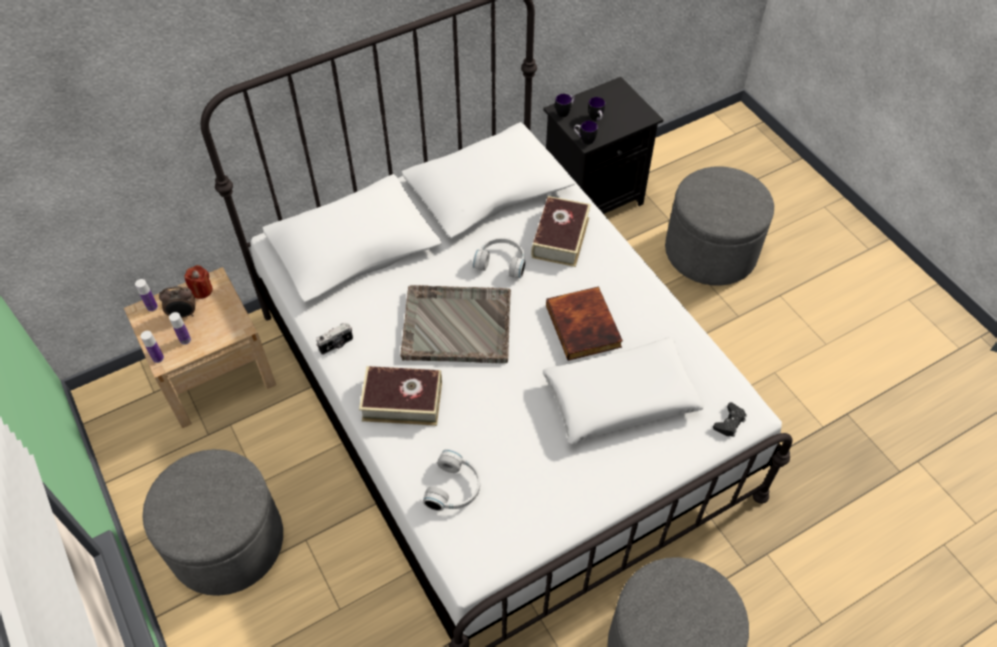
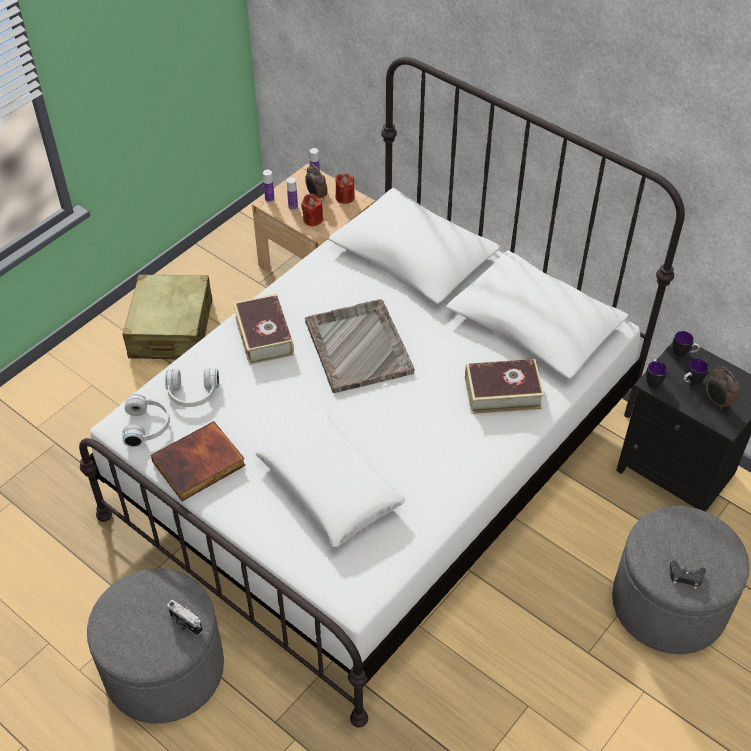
camera: 70 degrees right, 5 degrees down
(217, 328) = (313, 219): none -> red candle
(227, 541) = (171, 329): grey ottoman -> beige suitcase
(336, 345) = (302, 278): camera -> camera (185, 624)
(501, 262) = (448, 357): white headphones -> white headphones (148, 426)
(585, 326) = (401, 439): book -> book (199, 465)
(622, 113) = (717, 402): none -> alarm clock
(729, 422) = (337, 582): black game controller -> black game controller (686, 577)

